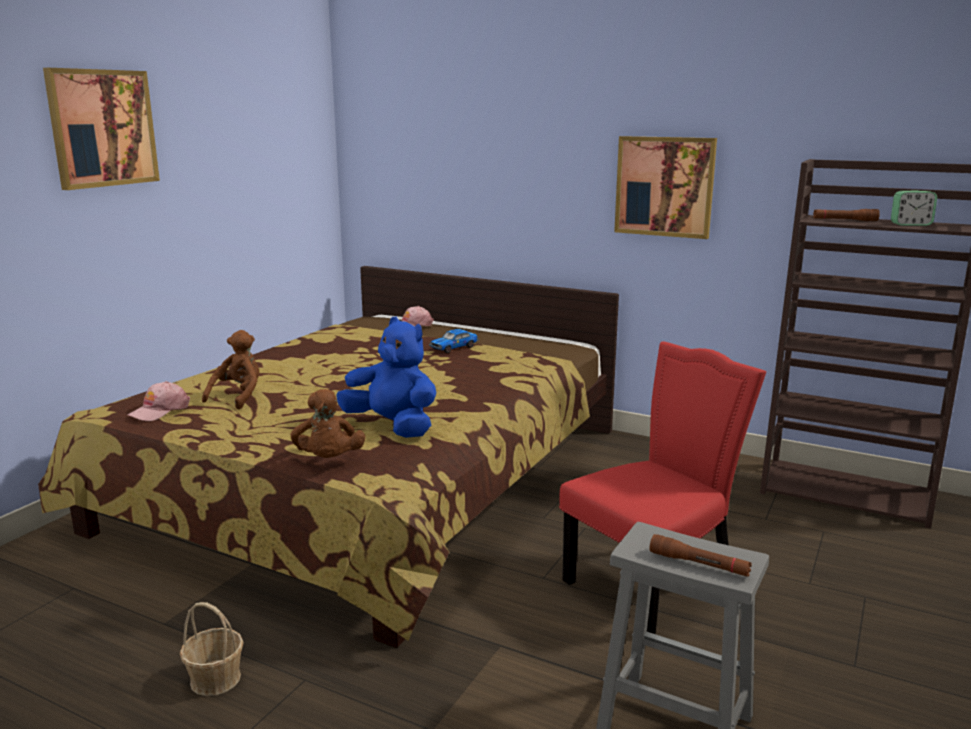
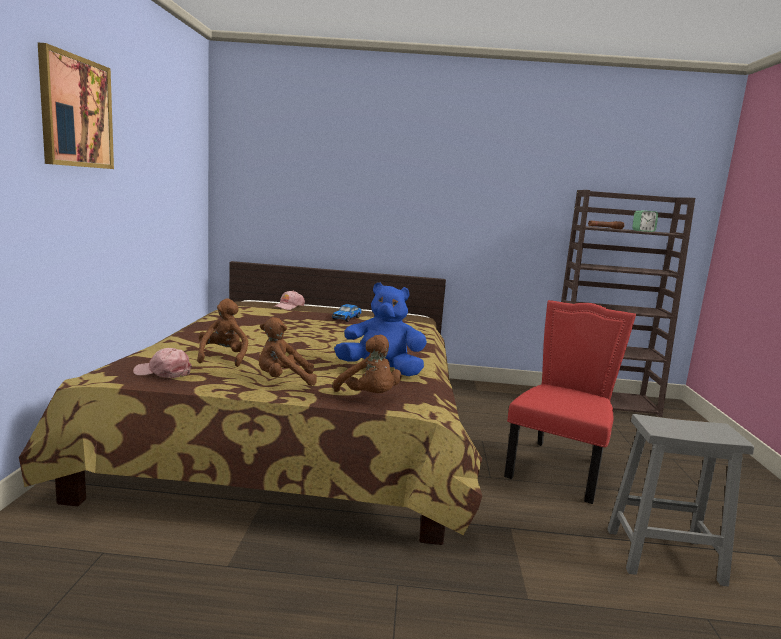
camera: 25 degrees left, 5 degrees down
(159, 410) = (163, 372): pink cap -> pink cap turned 90 degrees clockwise
(215, 679) = (322, 602): basket -> none
(263, 431) = (283, 380): none -> brown plush toy
(664, 186) = (480, 205): picture -> none
(699, 564) = (704, 433): brown flashlight -> none

